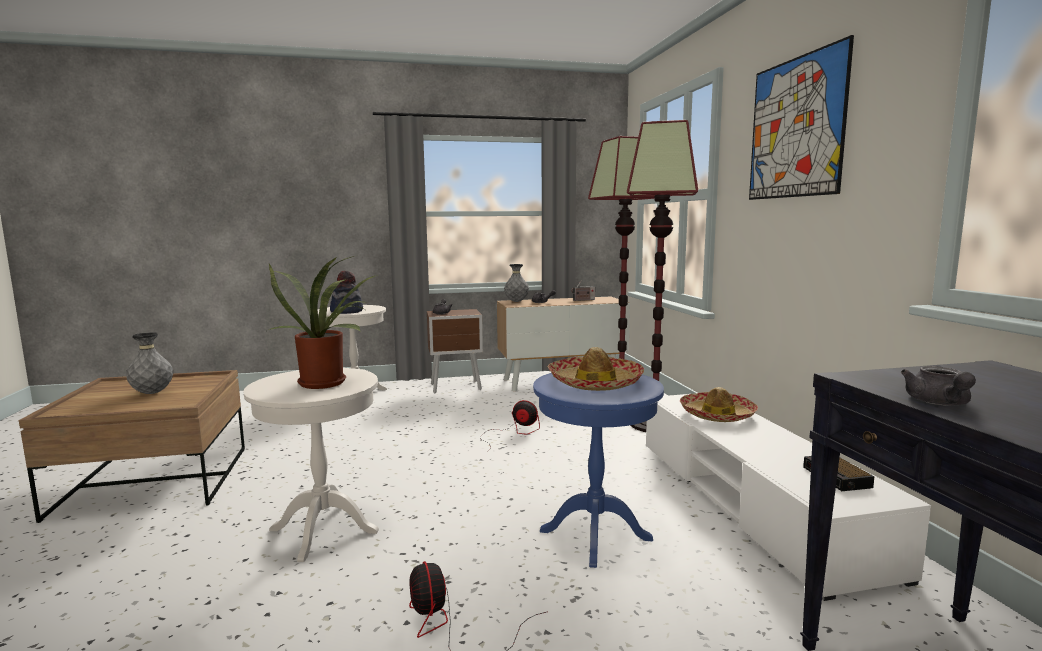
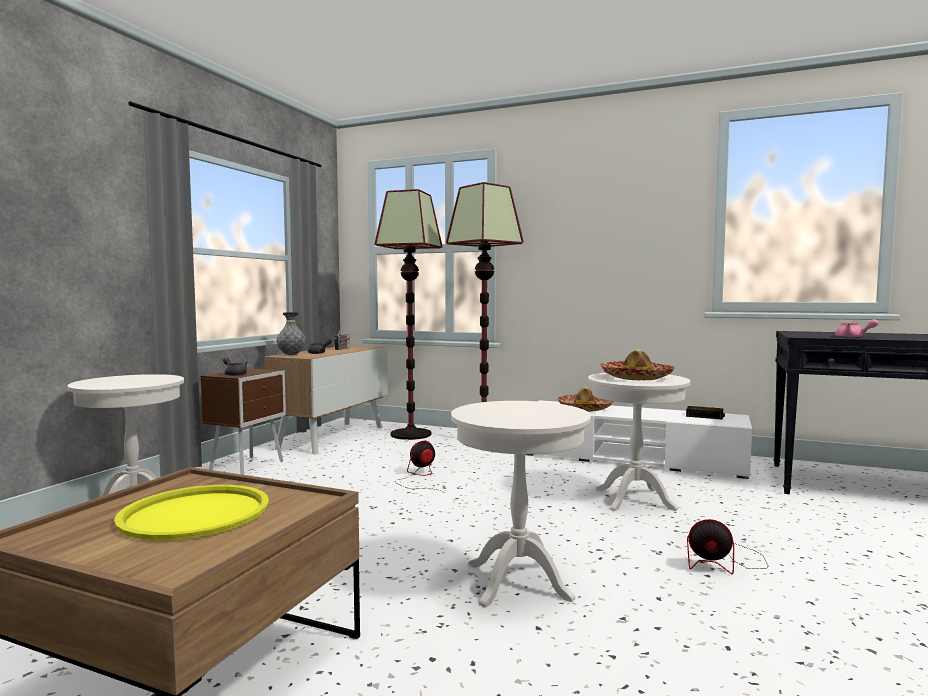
camera: 55 degrees left, 5 degrees down
(152, 393) = (195, 513): grey vase -> yellow tray
(326, 382) = (527, 409): potted plant -> none
(347, 311) = (141, 382): hat -> none
(595, 535) = (635, 499): blue side table -> white side table
(795, 128) = (588, 204): picture -> none
(939, 403) = (853, 337): grey teapot -> pink teapot

